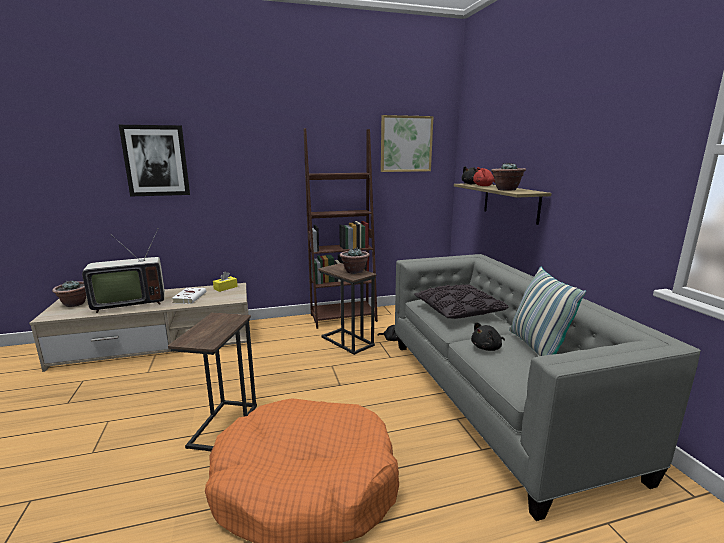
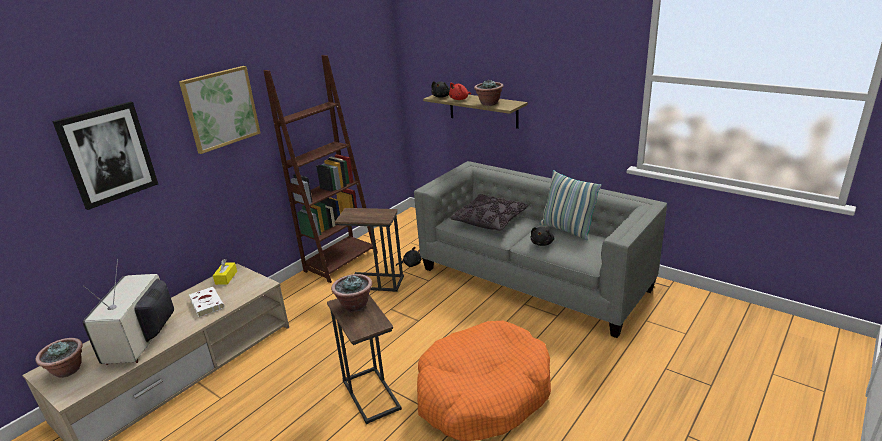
camera: 35 degrees left, 10 degrees up
(129, 303) = (143, 339): television -> television turned 150 degrees clockwise
(354, 271) = (375, 213): potted plant -> potted plant (354, 305)
(406, 144) = (356, 61): picture -> picture (221, 108)

